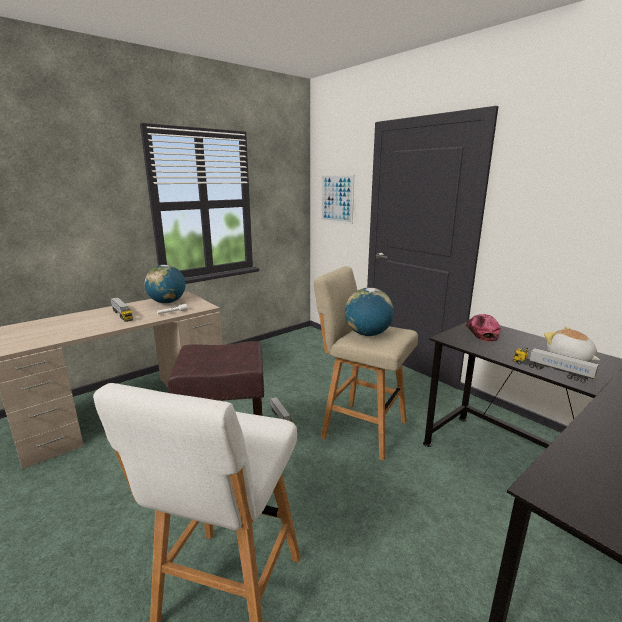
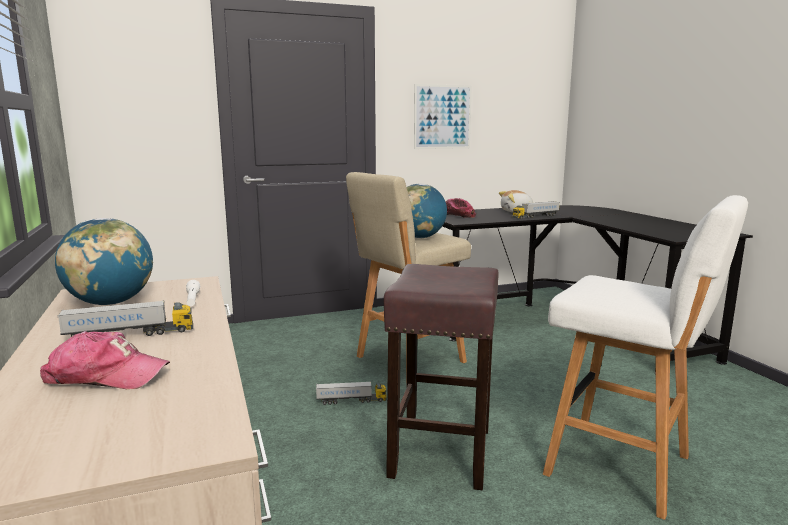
camera: 70 degrees left, 5 degrees down
(75, 323) = (105, 376): none -> cap
(337, 198) = (140, 103): picture -> picture (442, 117)

